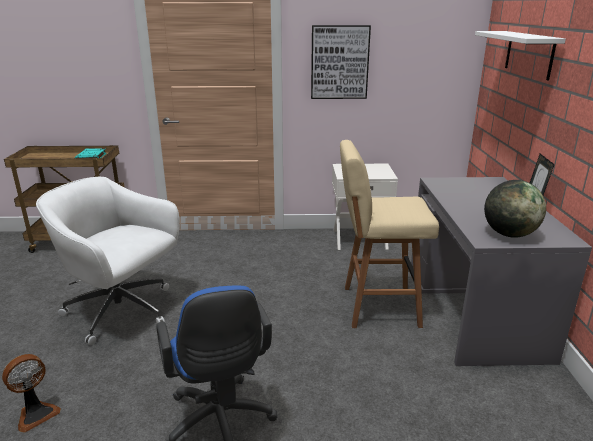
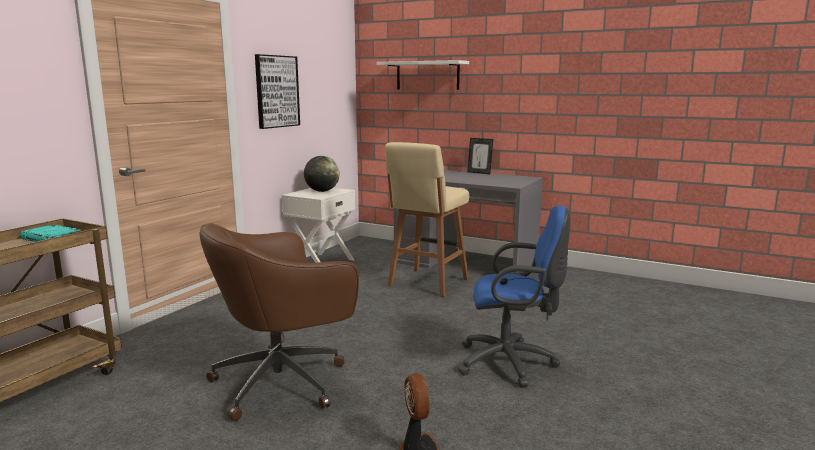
camera: 60 degrees left, 10 degrees down
(122, 311) = (283, 381): white office chair -> brown office chair
(509, 234) = (511, 182): globe -> globe (322, 191)

